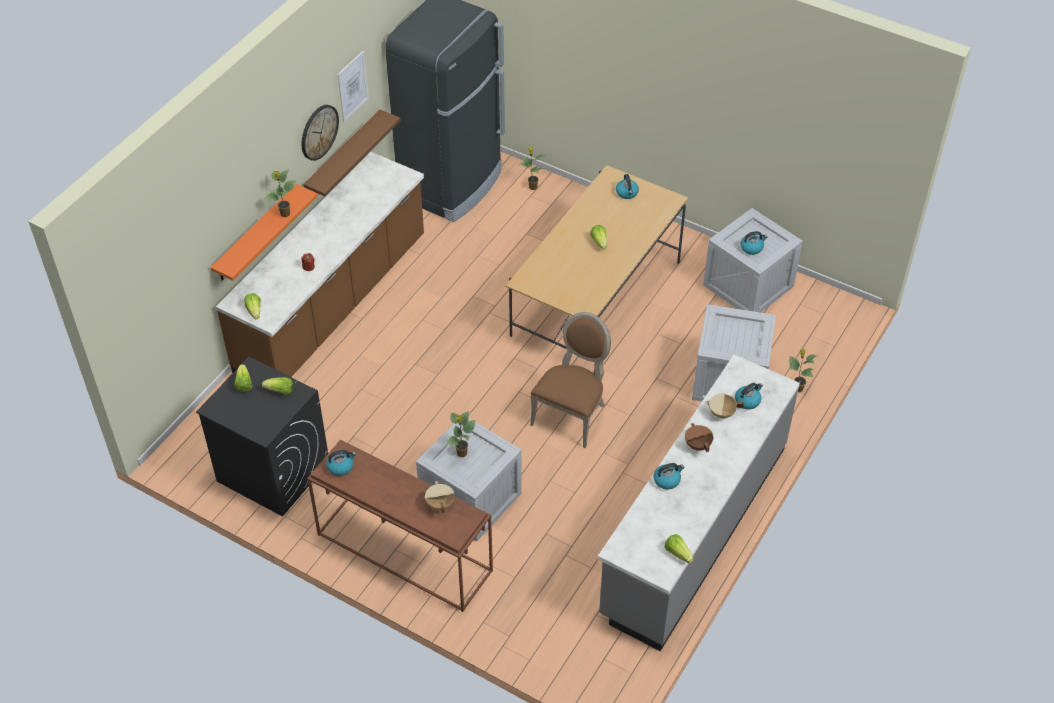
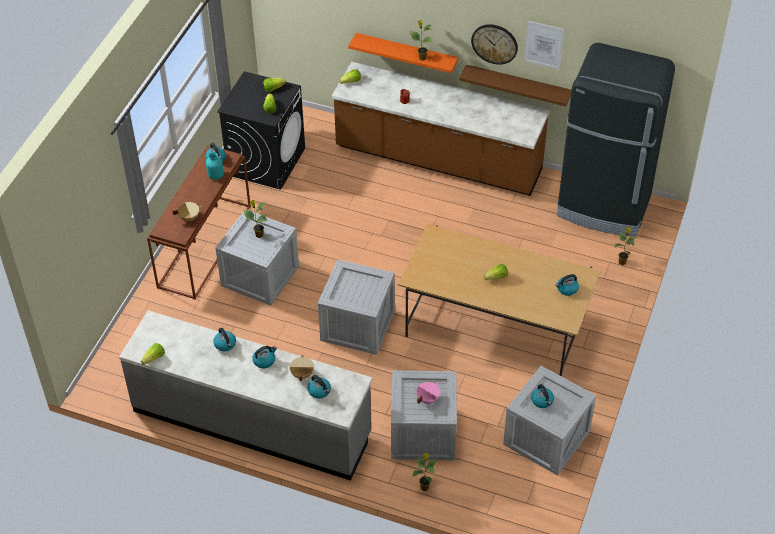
camera: 80 degrees right, 0 degrees up
(372, 470) = (215, 176): none -> turquoise vase
(572, 414) = (358, 326): brown chair -> crate
(697, 445) = (264, 360): brown cooking pot -> kettle
(737, 334) = (427, 398): none -> pink cooking pot

